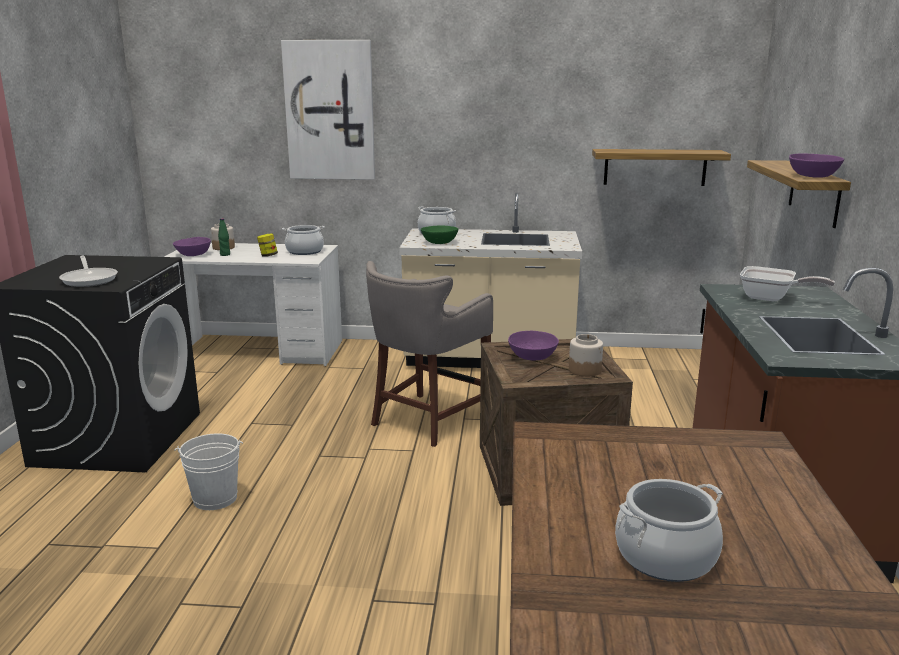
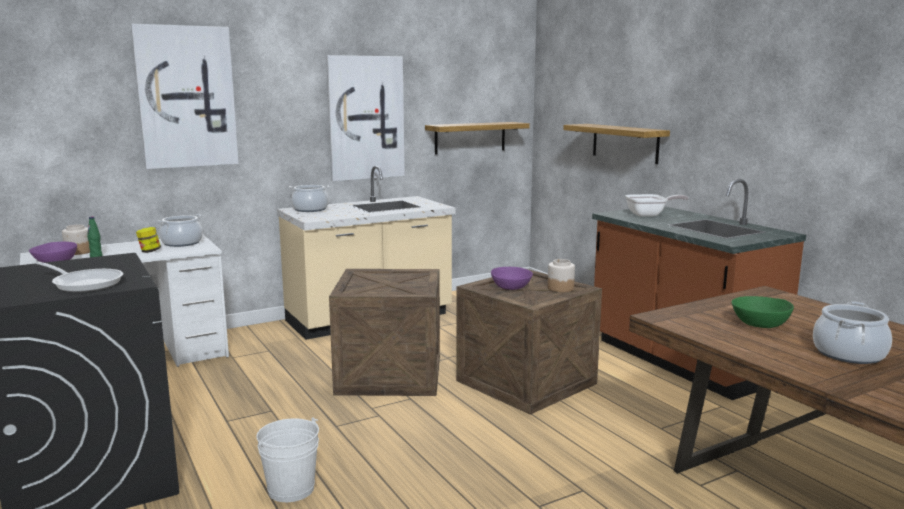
camera: 35 degrees left, 5 degrees down
(426, 421) = (388, 375): grey stool -> crate
(439, 242) = (330, 215): green bowl -> green bowl (759, 324)
(517, 138) = (365, 118): none -> picture
(813, 176) = (641, 129): purple bowl -> none

